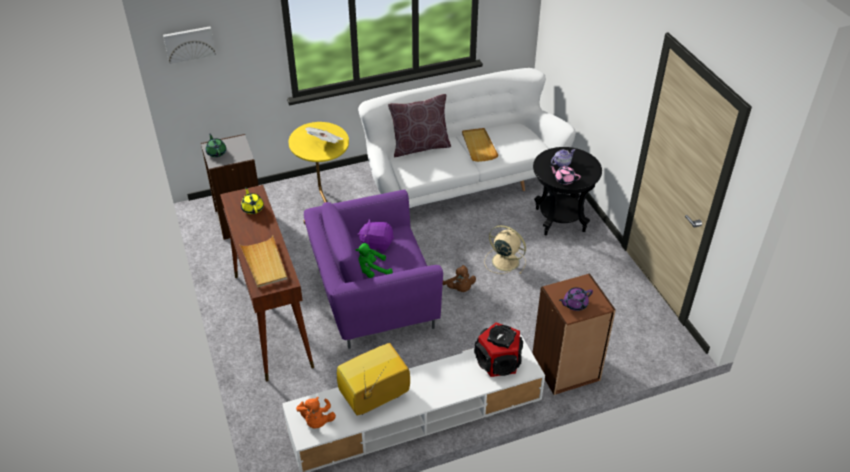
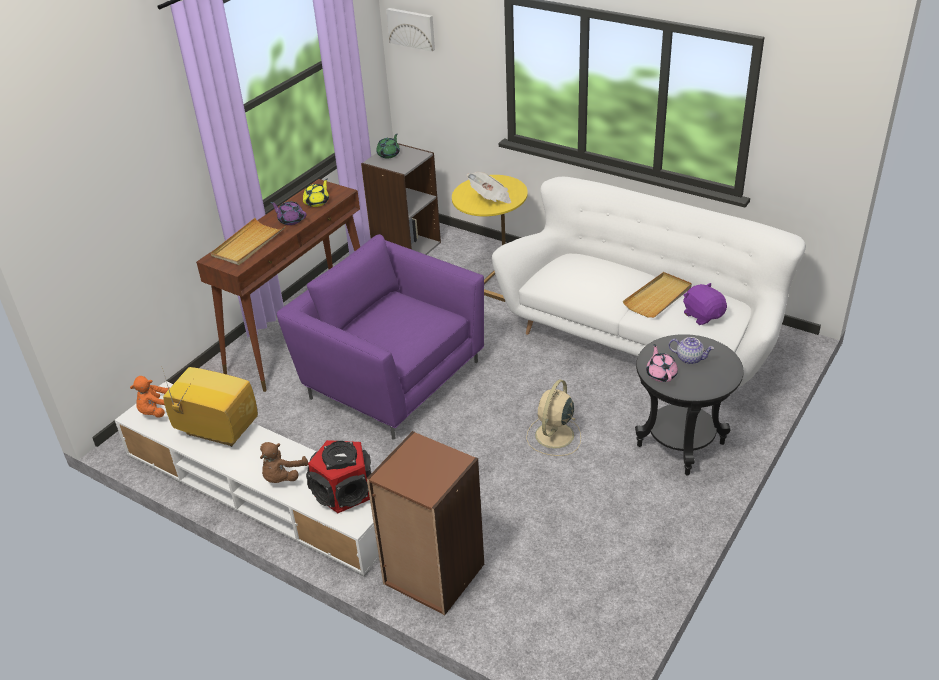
camera: 55 degrees right, 5 degrees down
(372, 271) = (363, 330): green plush toy -> none
(376, 243) = (407, 312): purple plush toy -> purple plush toy (703, 315)
(420, 147) = (600, 263): brown pillow -> none
(459, 288) = (471, 426): brown plush toy -> brown plush toy (282, 477)
(504, 261) = (553, 436): beige fan -> beige fan turned 150 degrees counterclockwise
(574, 304) = (408, 470): purple teapot -> purple teapot (291, 220)

